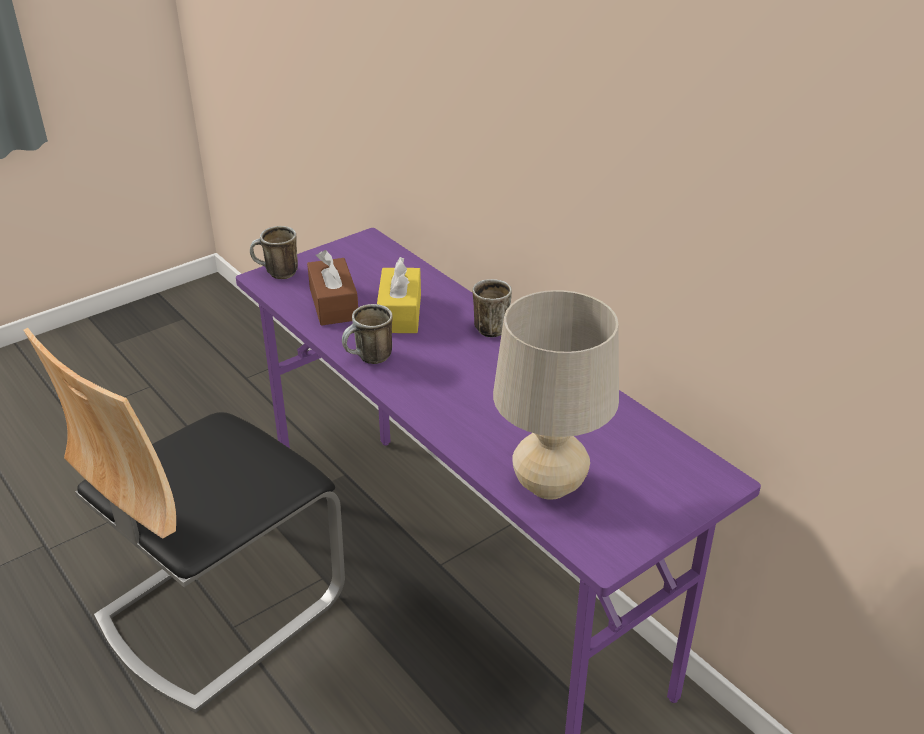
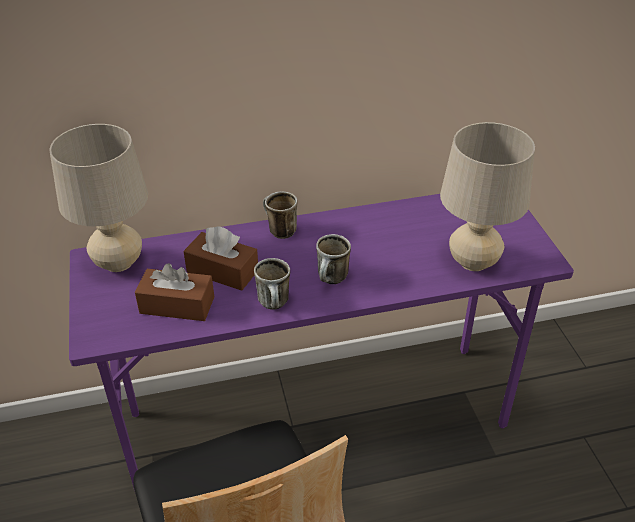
camera: 65 degrees left, 5 degrees up
(276, 274) = (94, 329): mug -> mug (332, 280)
(372, 255) = (118, 262): none -> beige table lamp
(400, 313) = (222, 271): yellow tissue box -> brown tissue box

